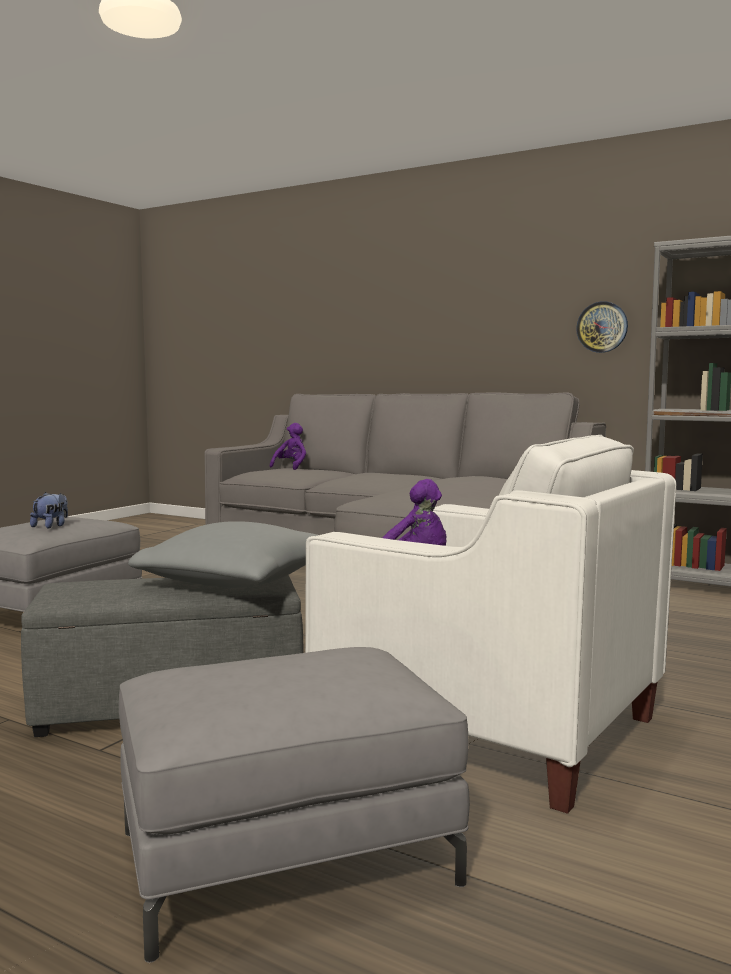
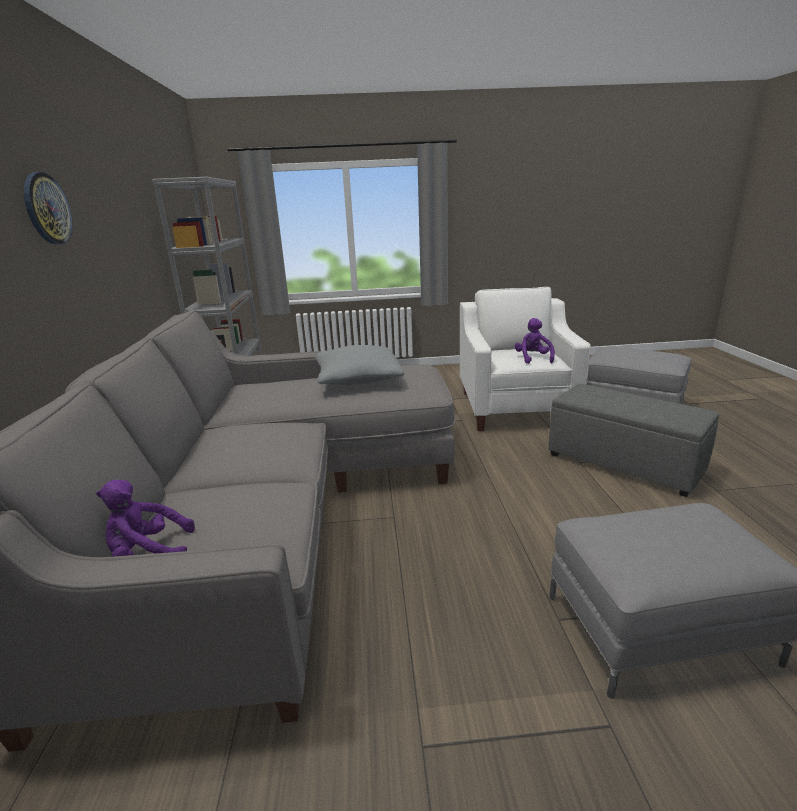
camera: 125 degrees left, 15 degrees up
(51, 526) = (675, 521): plush toy -> none
(236, 582) = (595, 394): grey pillow -> grey pillow (358, 379)
(602, 327) = (138, 248): wall clock -> wall clock (47, 209)

